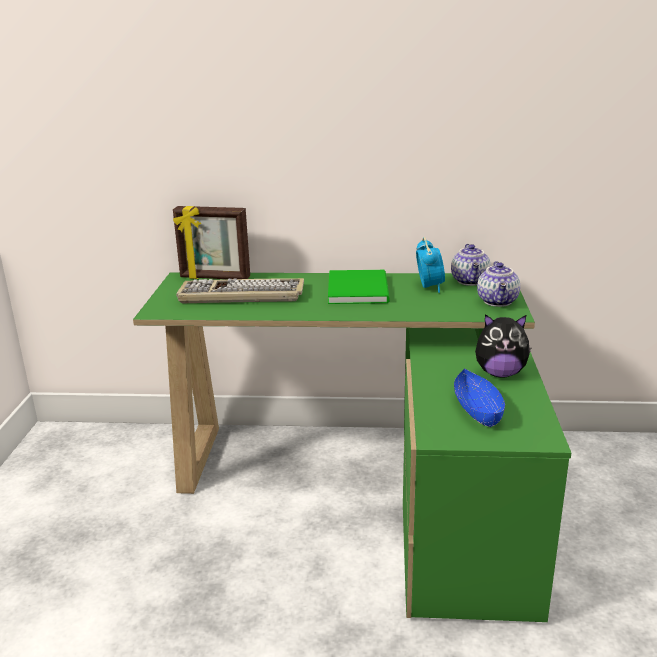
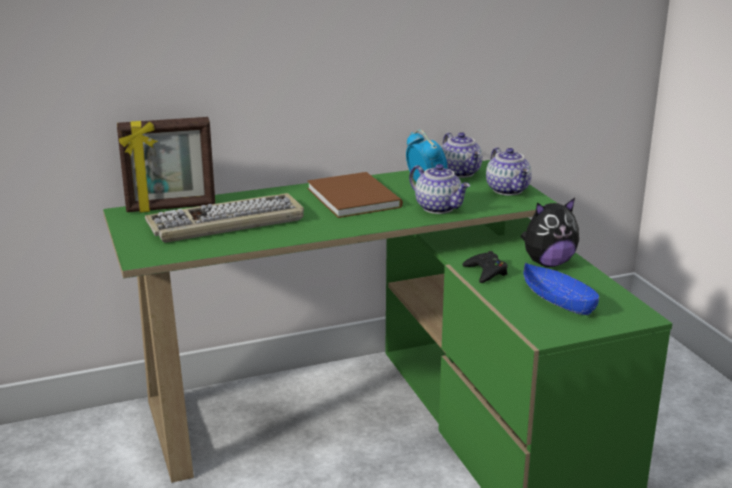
camera: 25 degrees left, 0 degrees up
(360, 288) = (354, 196): green book -> brown book
(420, 308) = (439, 208): none -> teapot
(435, 371) = (486, 272): none -> black game controller

